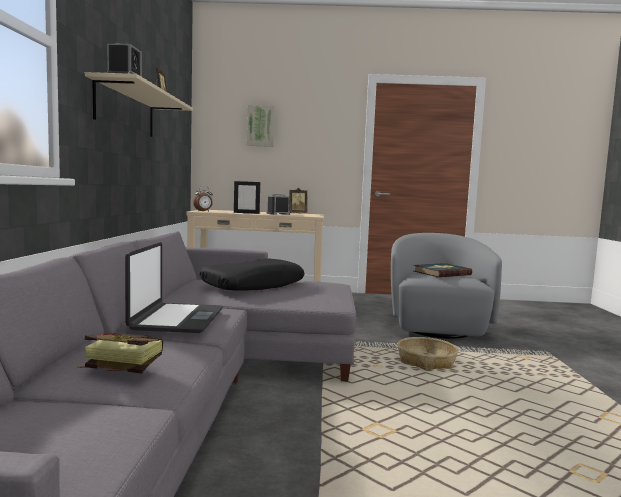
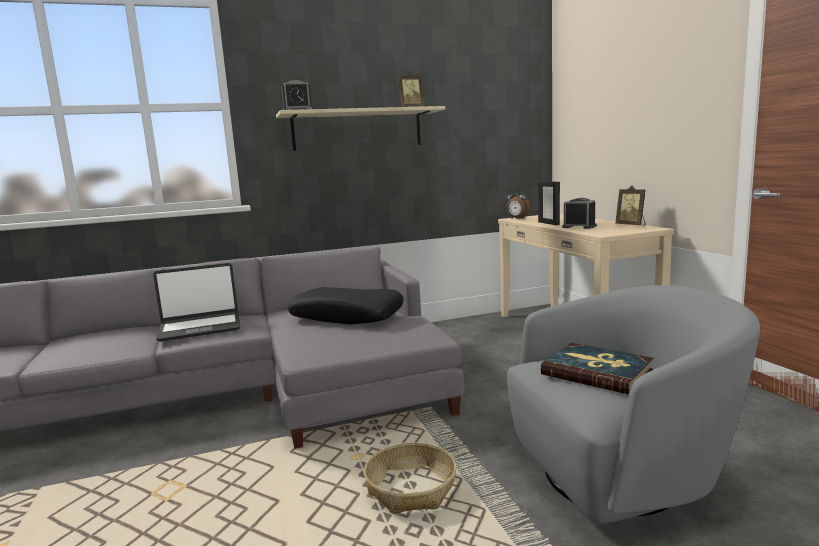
camera: 70 degrees right, 5 degrees up
(117, 368) = (75, 345): book -> none
(261, 126) = (608, 95): picture -> none

